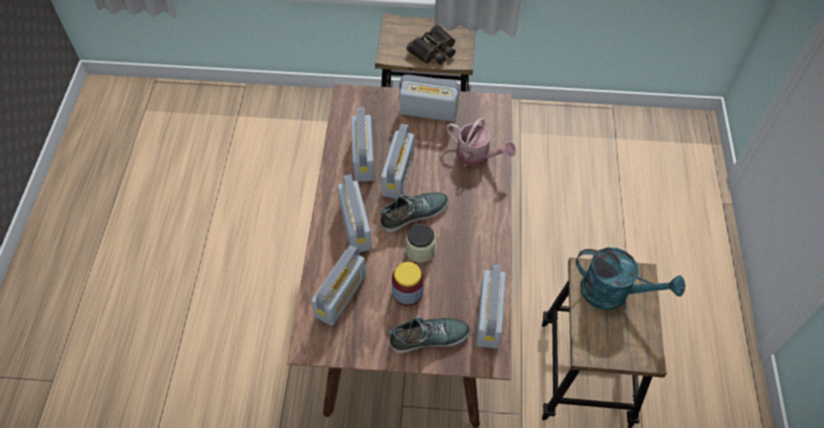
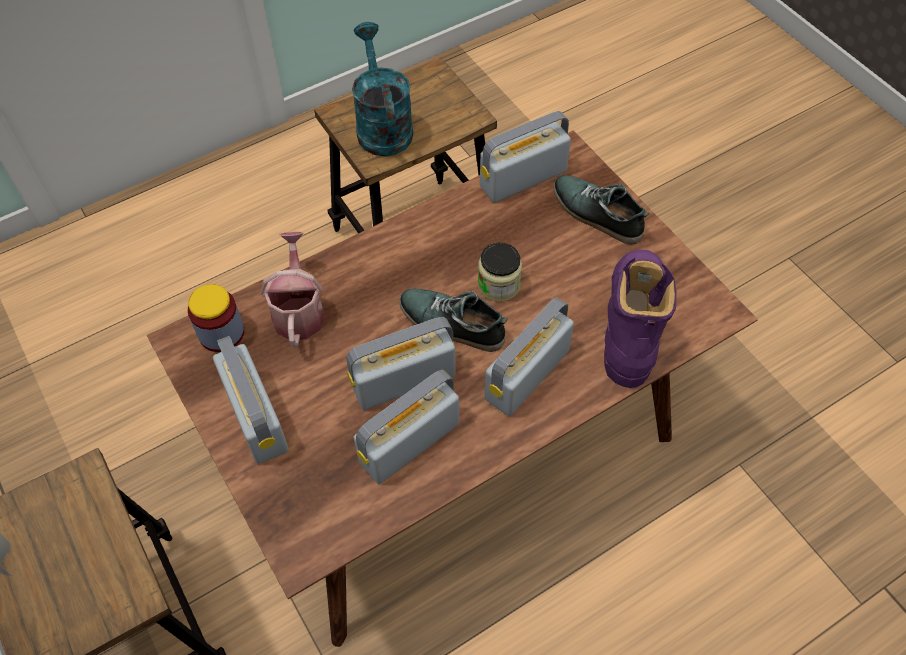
camera: 125 degrees left, 0 degrees up
(341, 296) = (632, 323): radio -> purple boot
(407, 292) = (564, 264): jar -> jar (221, 333)
(433, 50) = (80, 534): binoculars -> none

